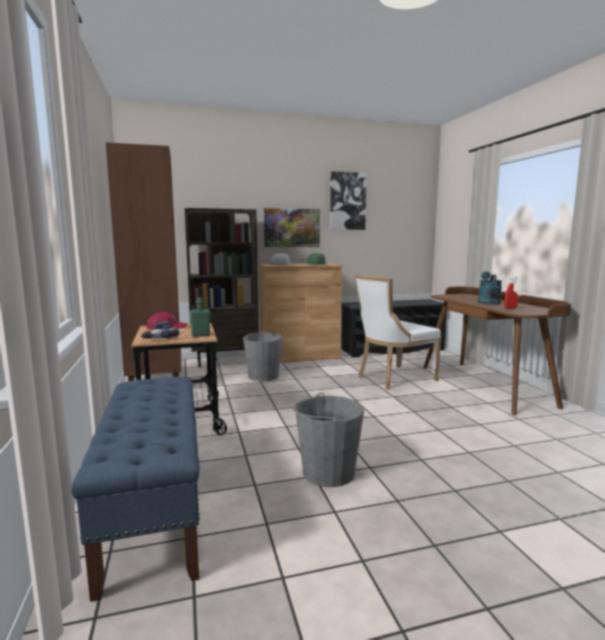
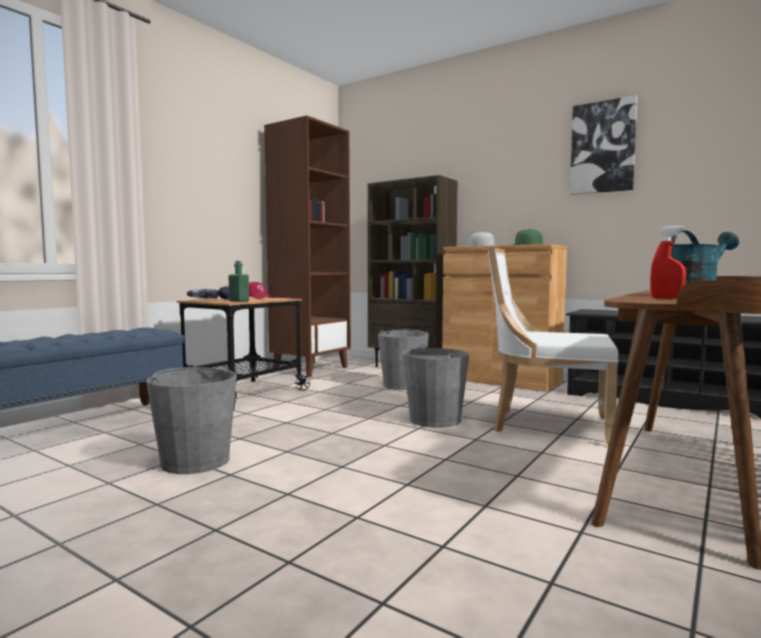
camera: 50 degrees right, 5 degrees down
(291, 228) = (512, 197): picture -> none
(347, 393) = (434, 420): none -> grey bucket

